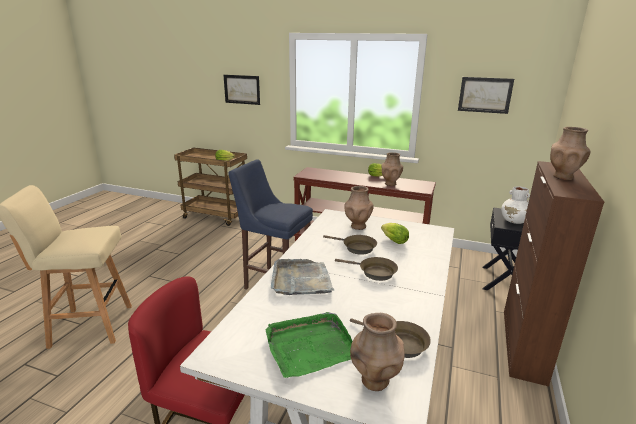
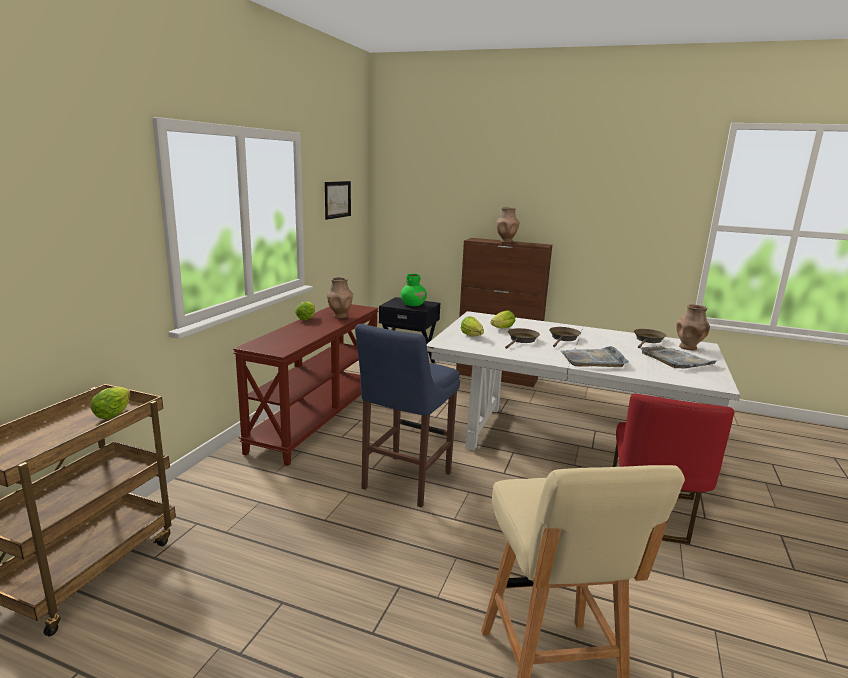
camera: 90 degrees left, 5 degrees down
(242, 89) = (69, 242): picture -> none
(309, 346) = (676, 360): green tray -> grey tray
(358, 226) = (473, 336): brown vase -> lettuce
(515, 221) = (413, 305): white vase -> green vase

